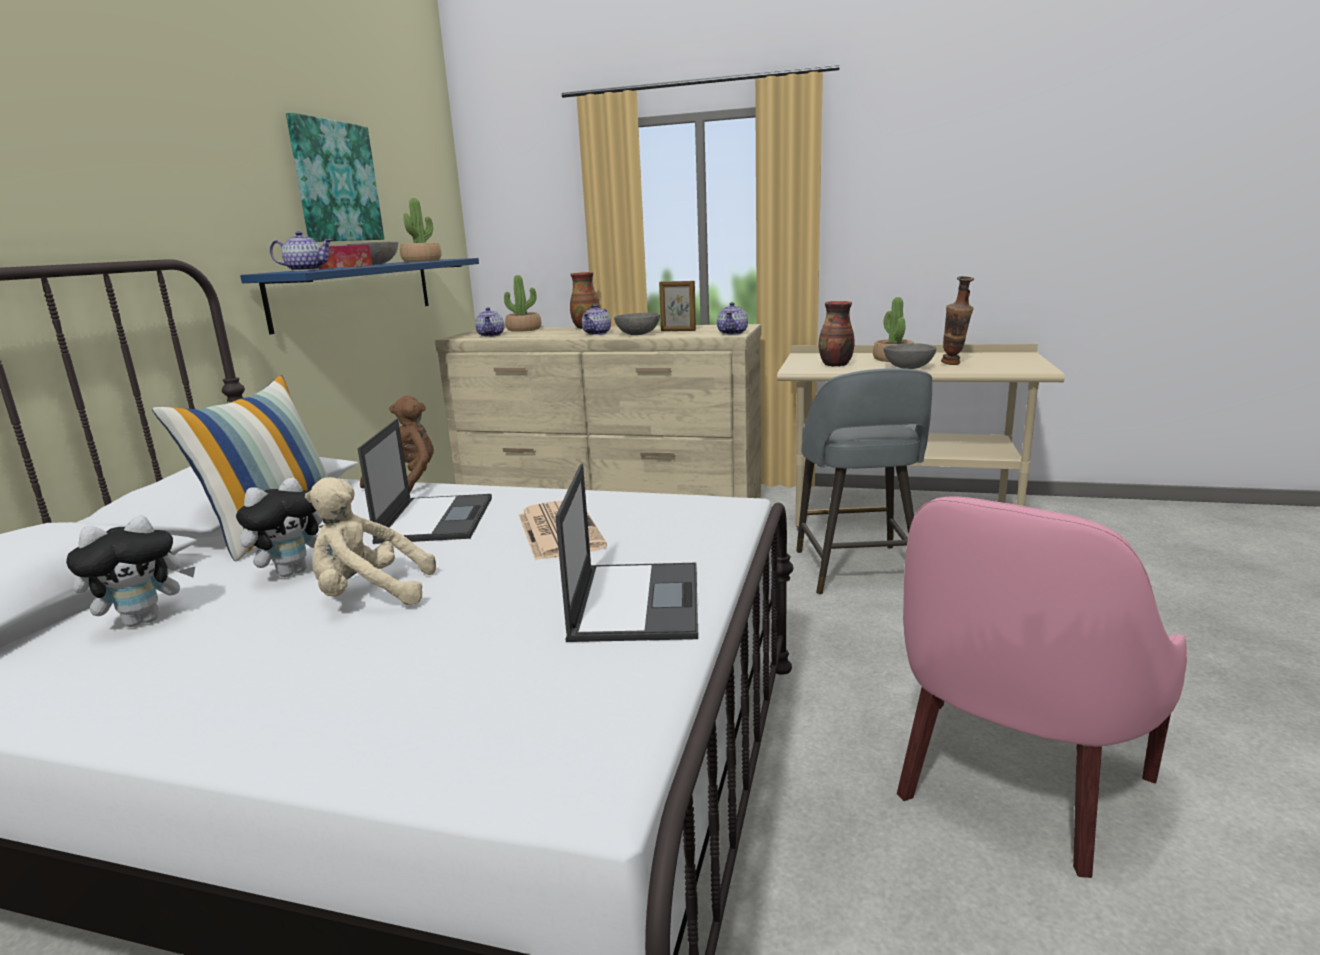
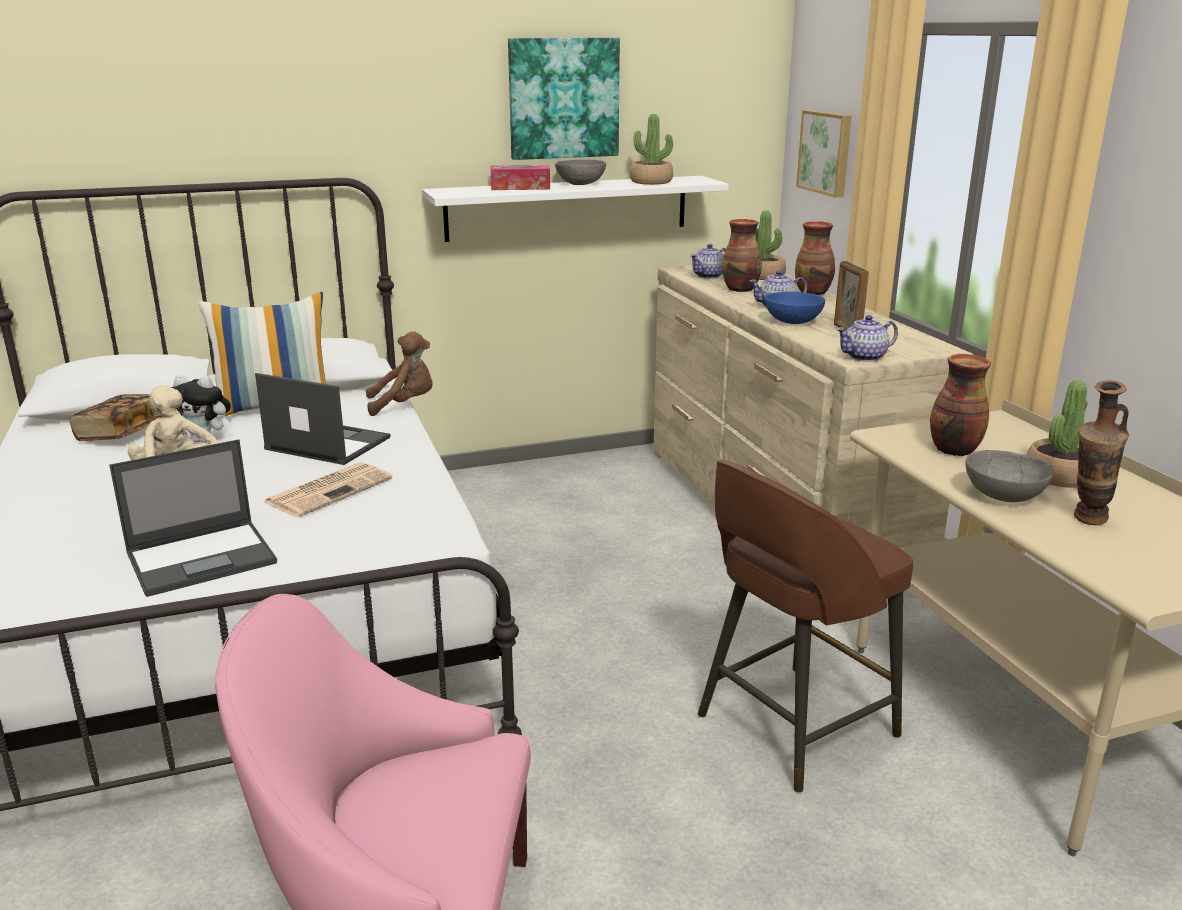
camera: 55 degrees right, 5 degrees up
(145, 620) = (121, 434): plush toy -> book
(305, 270) = (467, 191): teapot -> none
(356, 292) = (568, 208): blue shelf -> white shelf
(436, 519) = (326, 443): laptop -> laptop turned 120 degrees counterclockwise
(527, 230) = (826, 152): none -> picture
(541, 334) = (741, 289): none -> vase
(638, 334) = (793, 322): grey bowl -> blue bowl
(857, 571) = (792, 727): grey stool -> brown stool

